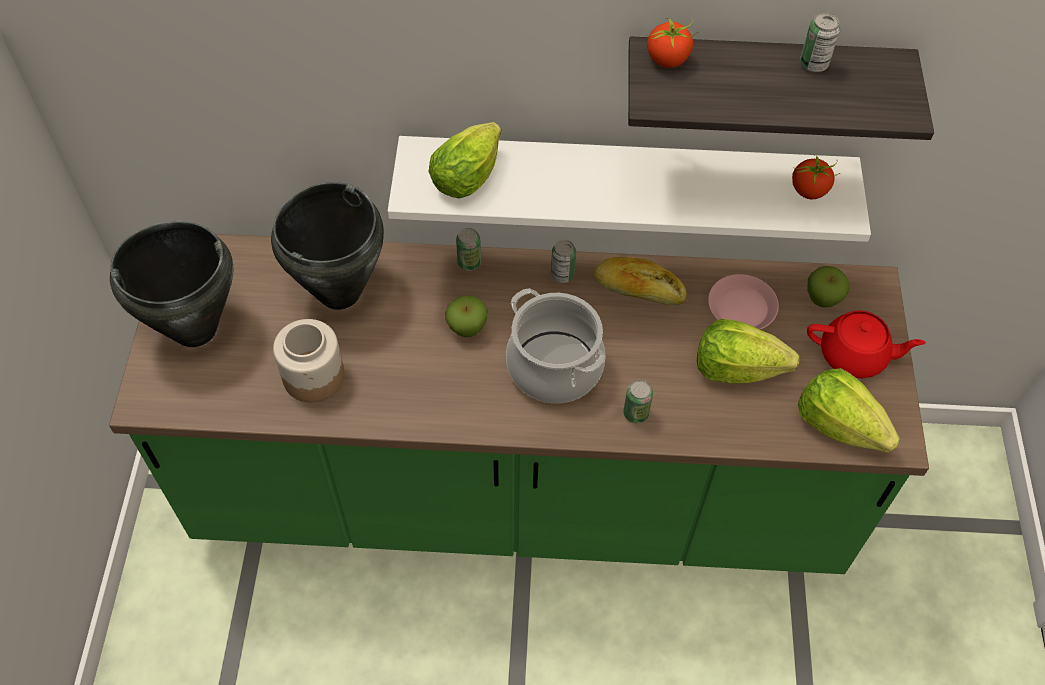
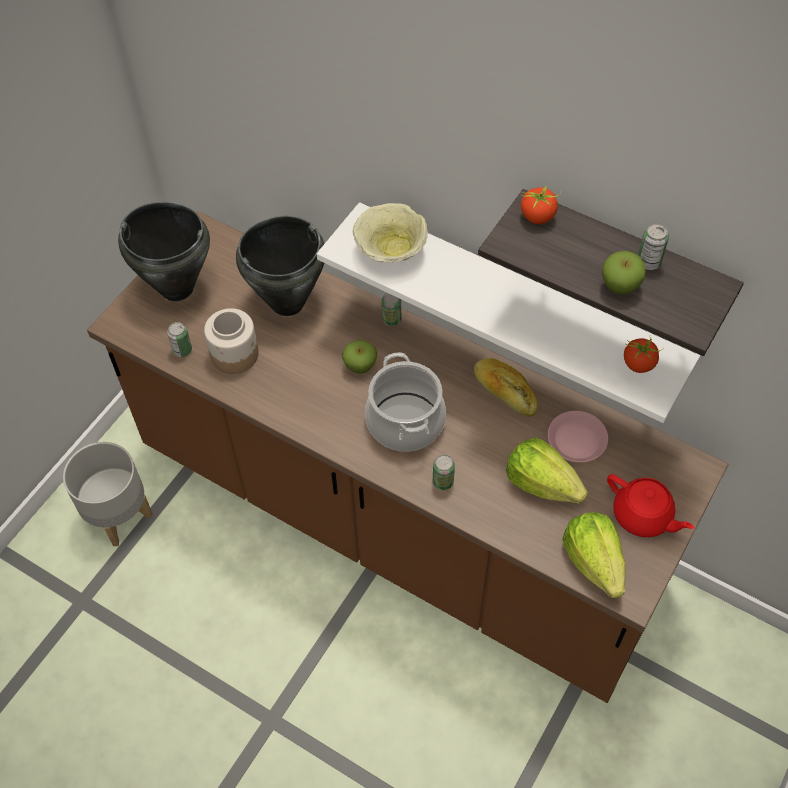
camera: 30 degrees right, 0 degrees up
(201, 636) = (119, 515): none -> grey planter
(470, 174) = (390, 250): lettuce -> beige bowl
(519, 493) = (396, 521): green counter -> brown counter
(562, 275) = (454, 357): can -> can (182, 350)
(822, 299) = (647, 461): apple -> apple (619, 286)

